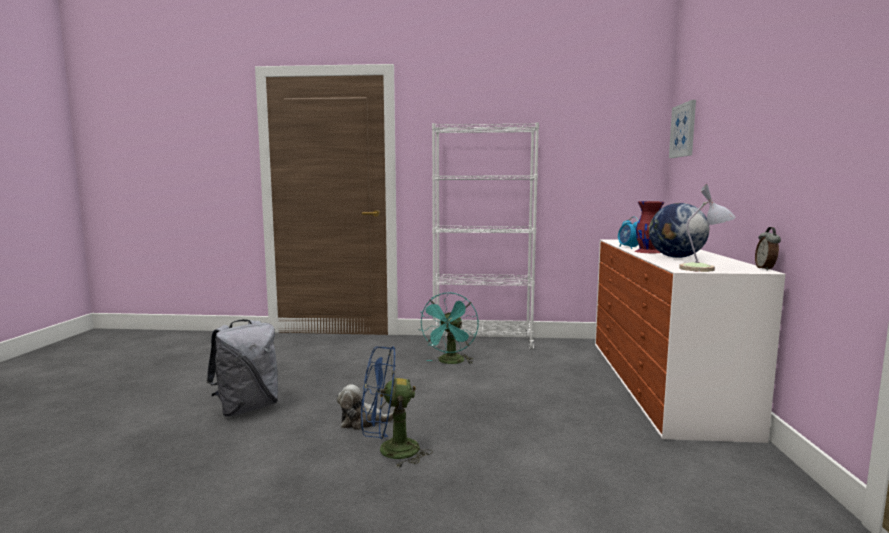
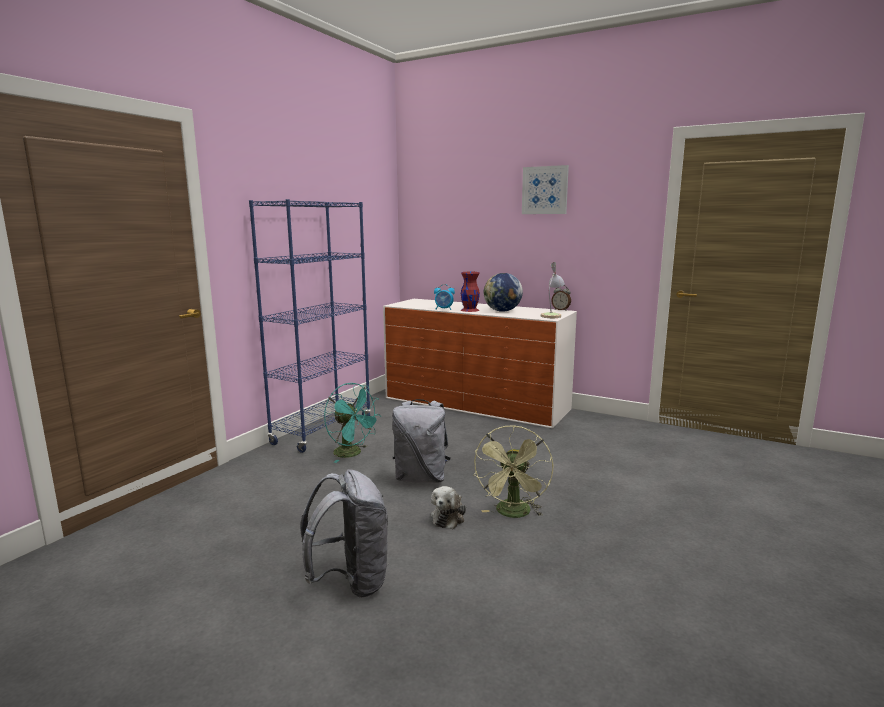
camera: 65 degrees left, 5 degrees up
(389, 451) = (513, 514): blue fan -> green fan
(430, 396) = (421, 478): none -> grey backpack
(482, 343) = (322, 431): white bookcase -> blue bookcase
(683, 130) = (426, 211): picture -> picture (545, 190)

